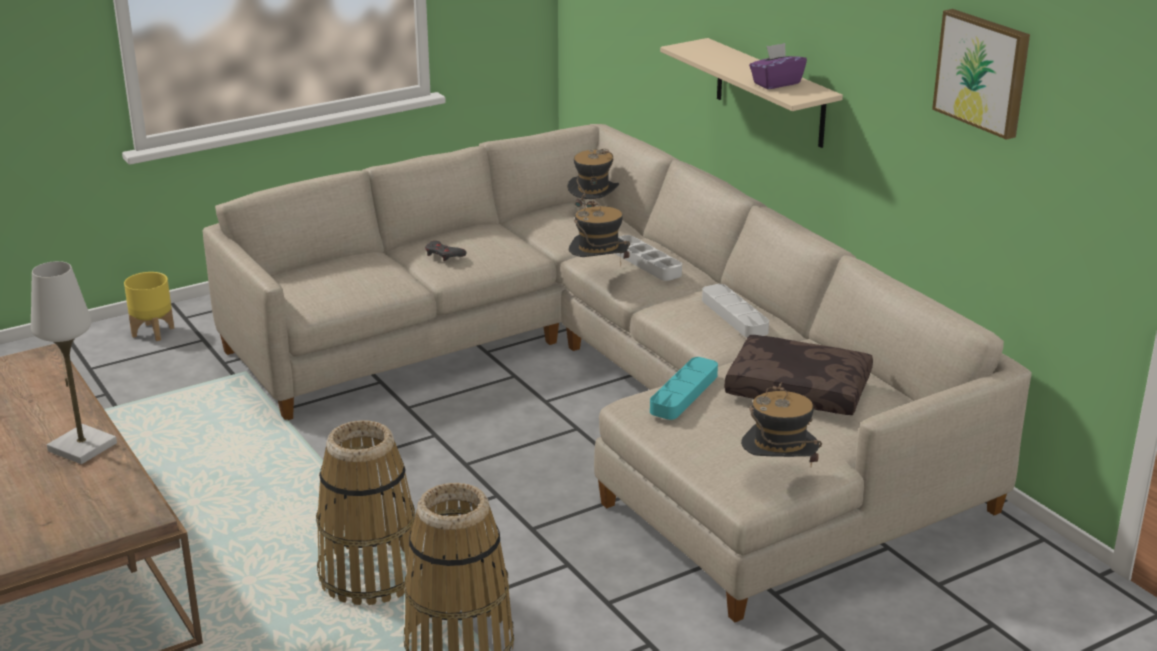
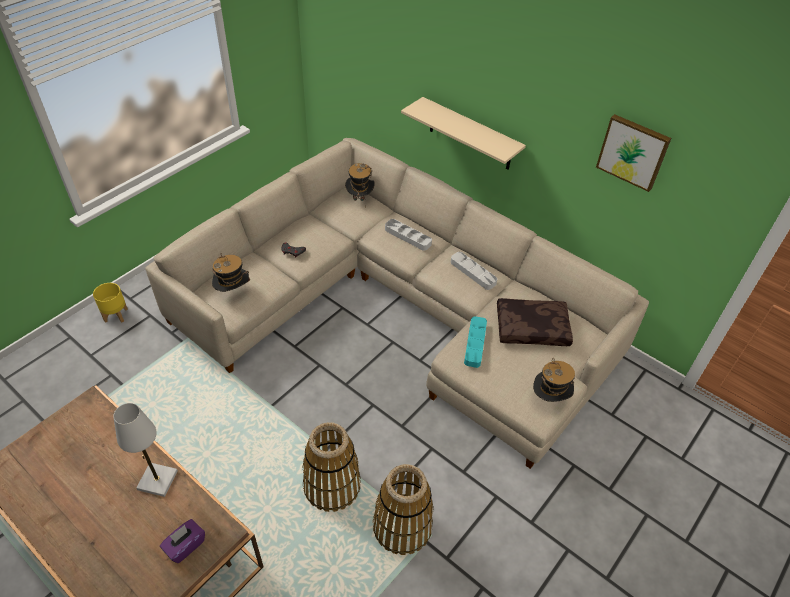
camera: 20 degrees left, 20 degrees up
(598, 275) = (386, 252): hat -> hat (233, 292)
(776, 83) = (485, 139): purple tissue box -> purple tissue box (185, 546)

